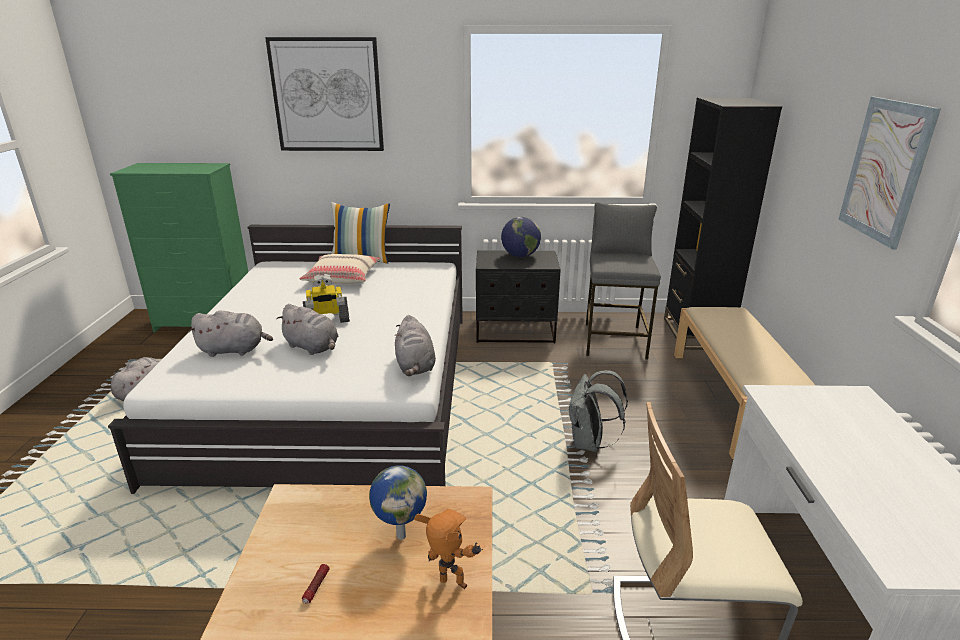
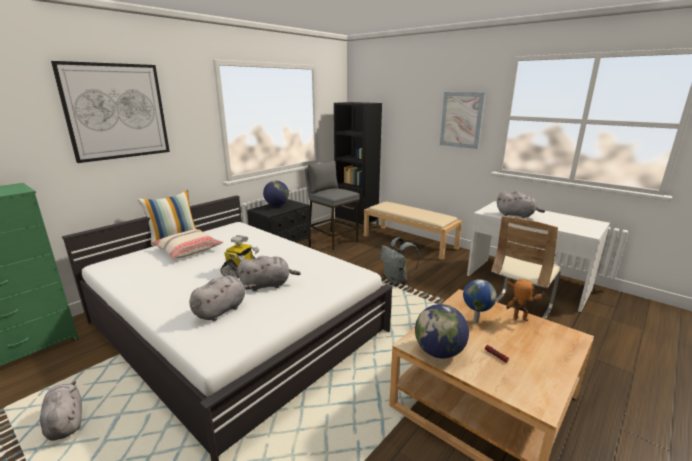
camera: 50 degrees left, 5 degrees down
(285, 528) = (439, 352): none -> globe
(415, 366) = (341, 266): grey plush toy -> grey plush toy (516, 215)
(451, 587) = (520, 321): toy robot -> toy robot turned 45 degrees clockwise

